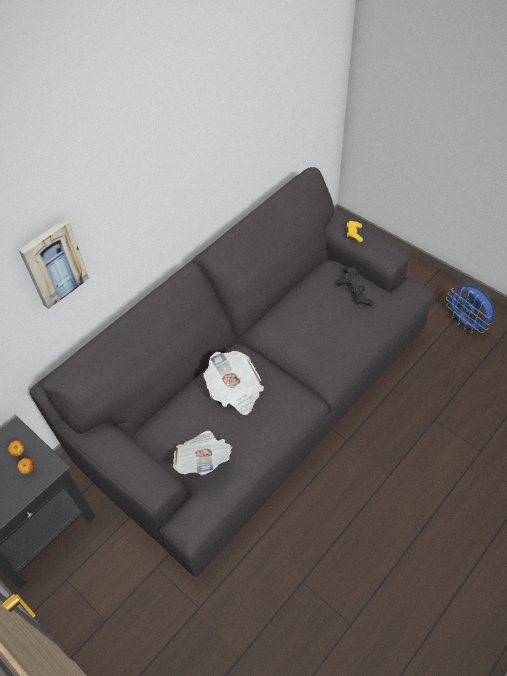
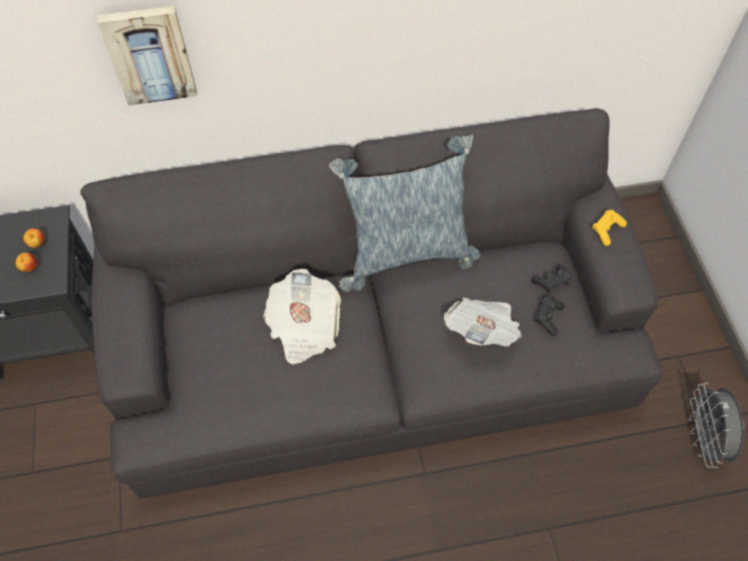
camera: 35 degrees right, 5 degrees up
(203, 459) = (204, 380): newspaper -> newspaper (482, 330)
(255, 317) = (404, 258): none -> pillow
(466, 323) = (703, 439): blue fan -> grey fan

